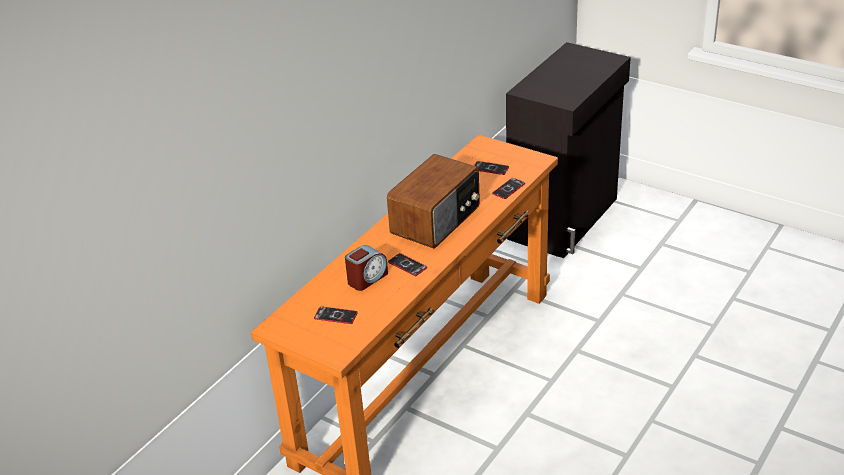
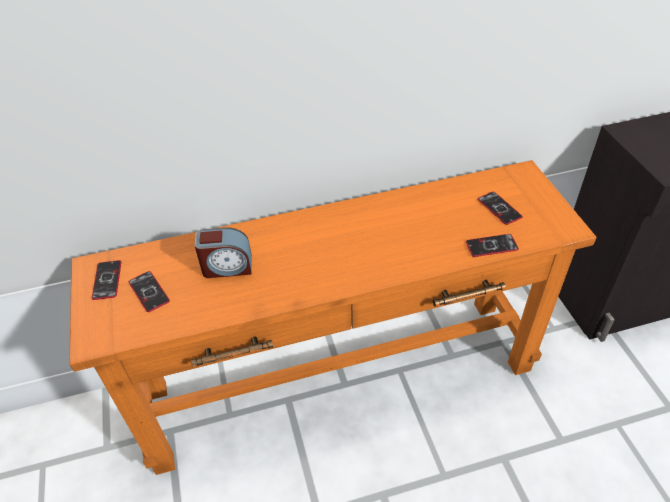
camera: 40 degrees right, 10 degrees up
(407, 265) = (280, 276): phone -> phone (107, 280)
(437, 220) = (372, 239): radio -> none

